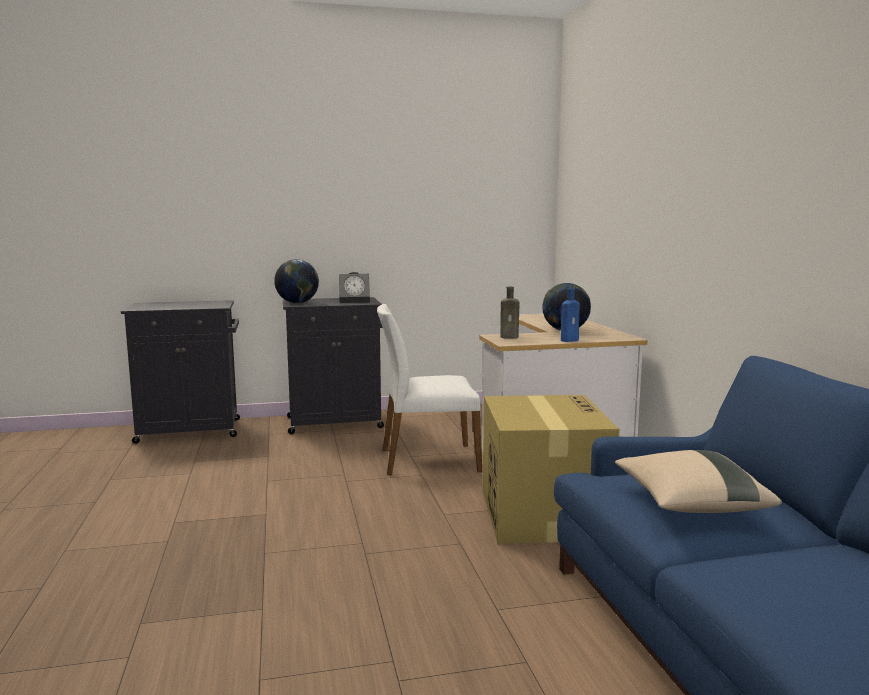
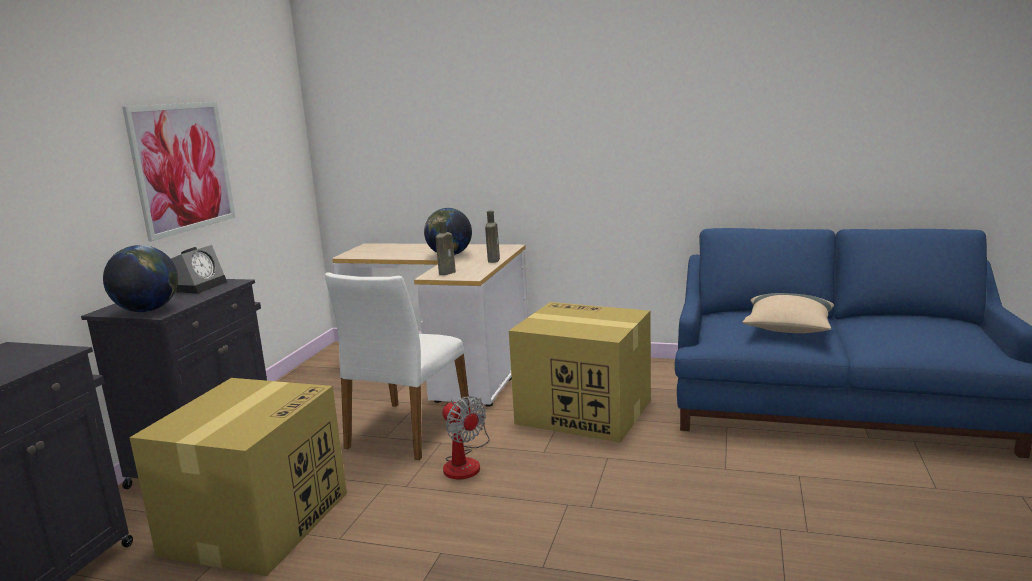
camera: 60 degrees left, 5 degrees up
(274, 455) = (258, 521): none -> cardboard box
(397, 220) = (183, 167): none -> picture
(398, 490) = (465, 462): none -> fan
(570, 340) = (494, 260): blue bottle -> brown bottle

